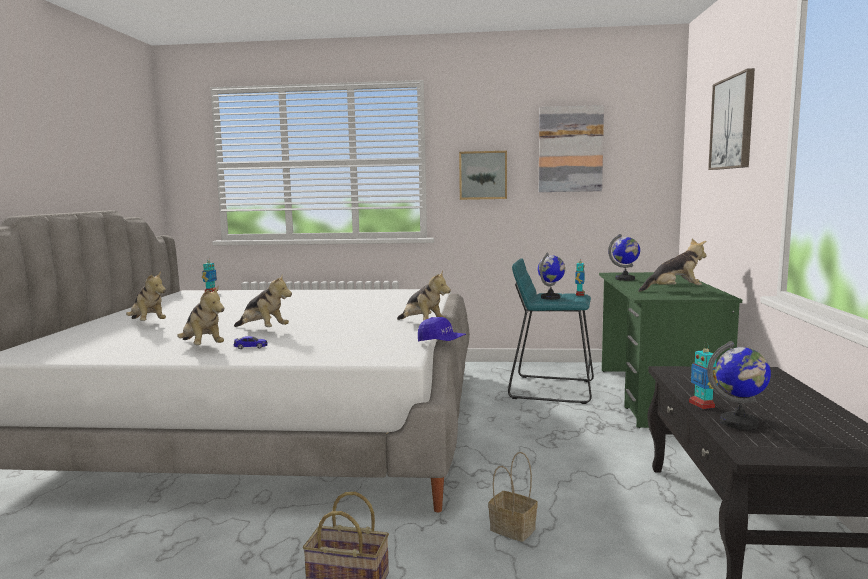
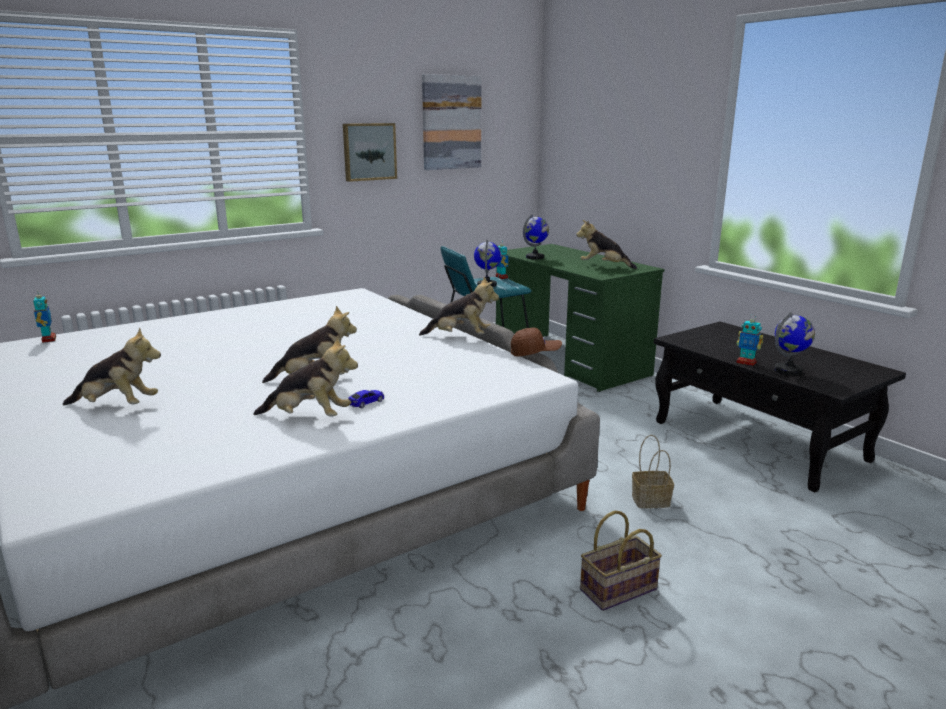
camera: 40 degrees left, 10 degrees up
(441, 342) = (535, 353): blue cap -> brown cap
(674, 291) = (604, 266): plush toy -> plush toy turned 120 degrees counterclockwise
(733, 123) = (634, 111): picture -> none

